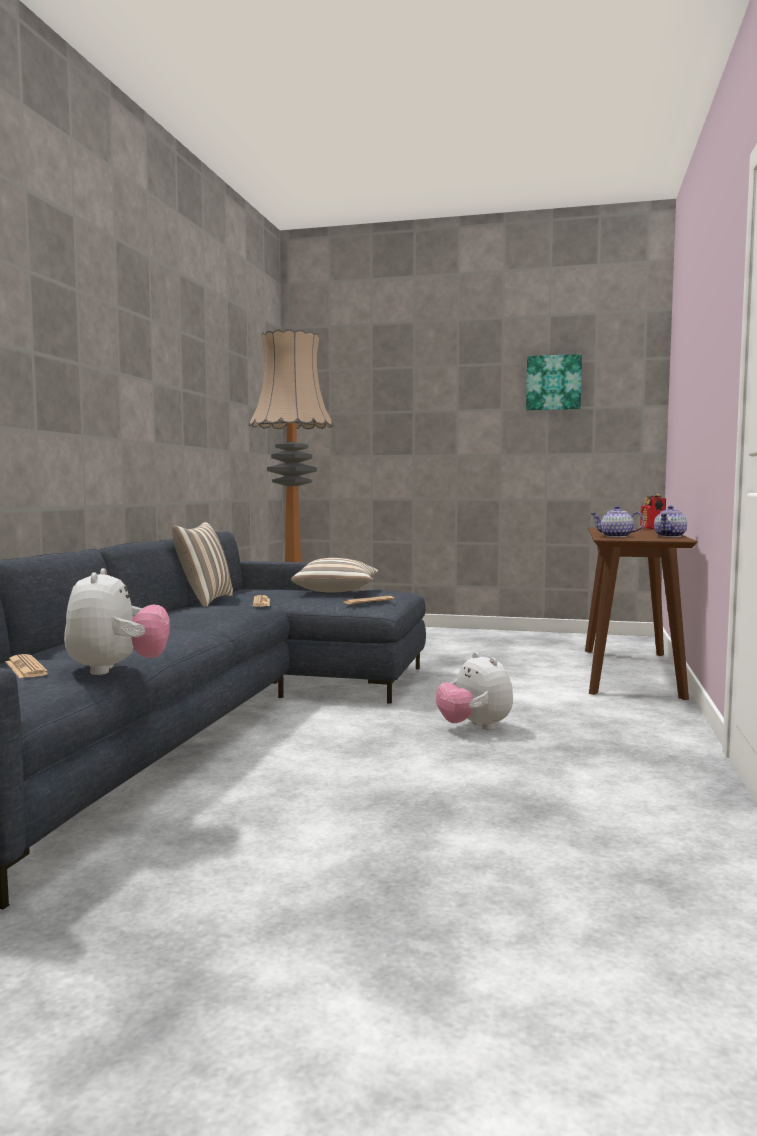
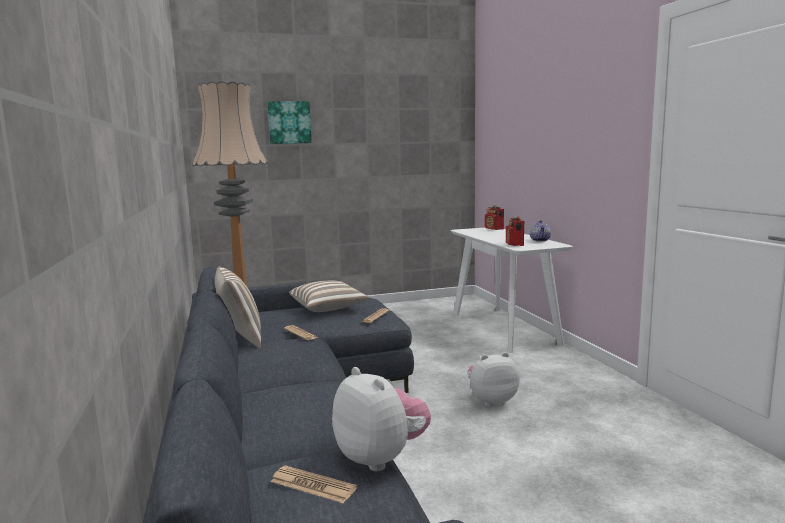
camera: 30 degrees left, 5 degrees up
(474, 727) = (491, 401): plush toy -> plush toy turned 135 degrees clockwise
(553, 383) = (403, 124): picture -> picture (289, 122)
(616, 536) = (514, 244): teapot -> radio
(631, 672) = (504, 328): brown console table -> white console table

